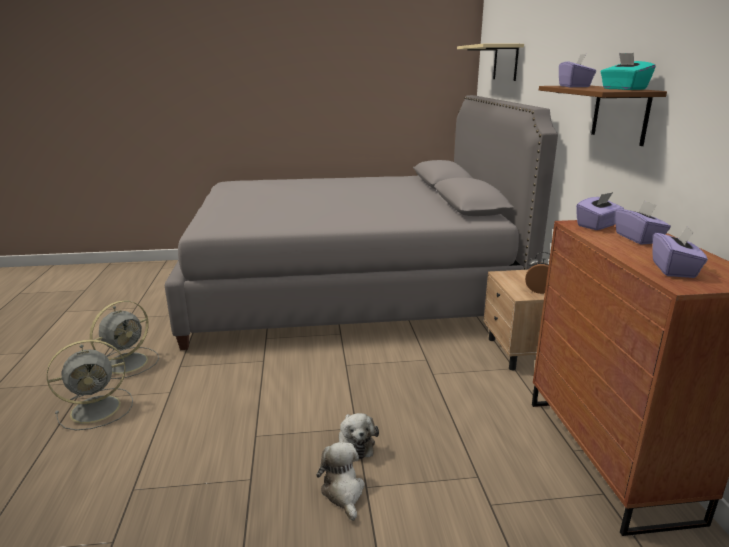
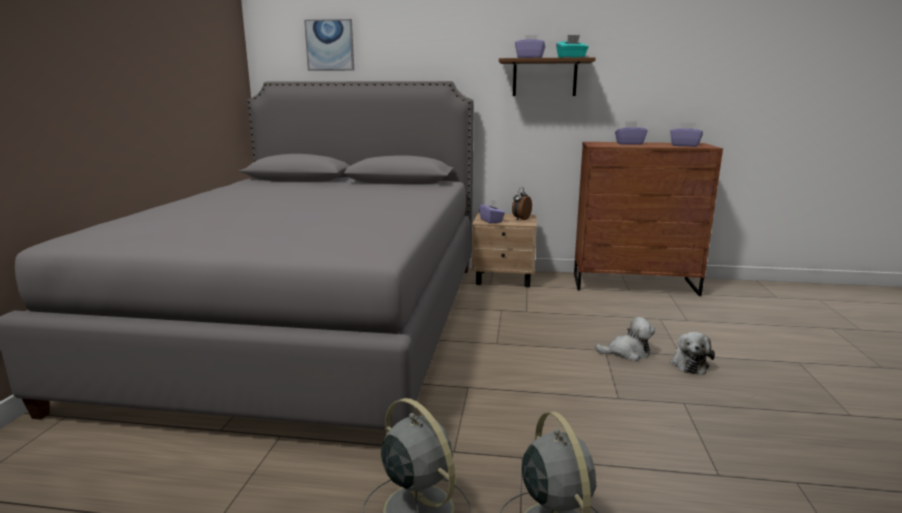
camera: 75 degrees left, 5 degrees down
(343, 492) = (689, 363): plush toy -> plush toy turned 75 degrees counterclockwise
(505, 62) = (330, 45): beige shelf -> picture
(597, 225) = (601, 144): purple tissue box -> purple tissue box (491, 221)

